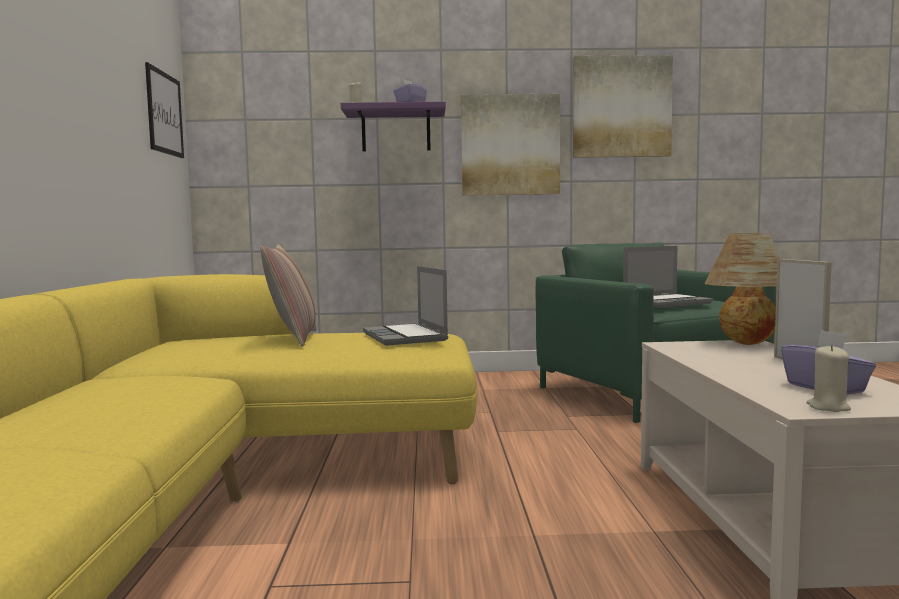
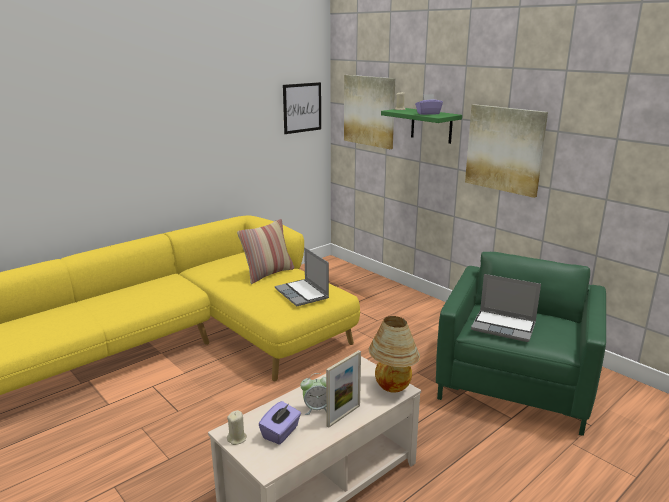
camera: 50 degrees right, 15 degrees up
(396, 131) = (431, 125): purple shelf -> green shelf
(406, 337) = (302, 294): laptop -> laptop turned 60 degrees counterclockwise
(621, 107) = (602, 130): picture -> picture (369, 111)
(768, 369) = (317, 408): none -> alarm clock

